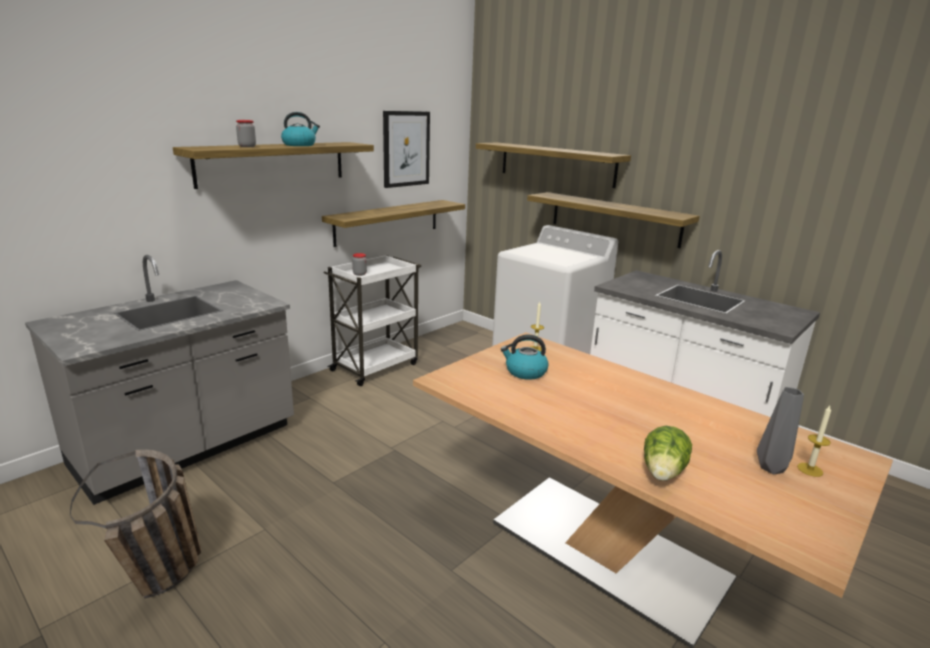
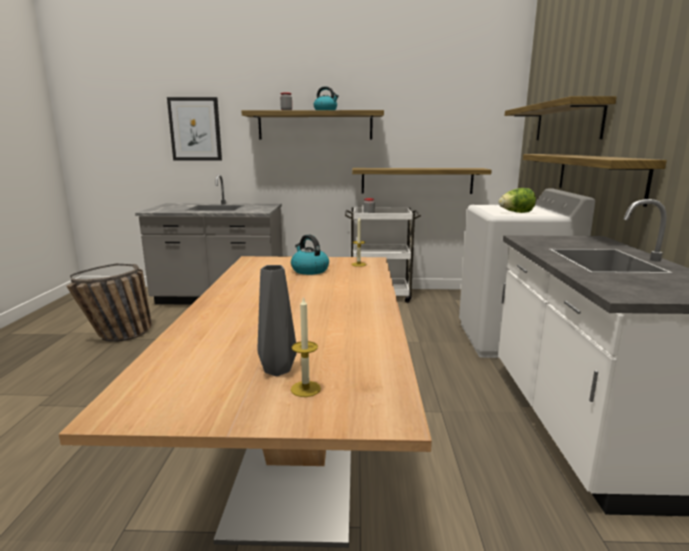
camera: 50 degrees right, 5 degrees down
(406, 149) = (441, 119): picture -> picture (195, 129)
(663, 473) = (202, 332): lettuce -> lettuce (516, 212)

